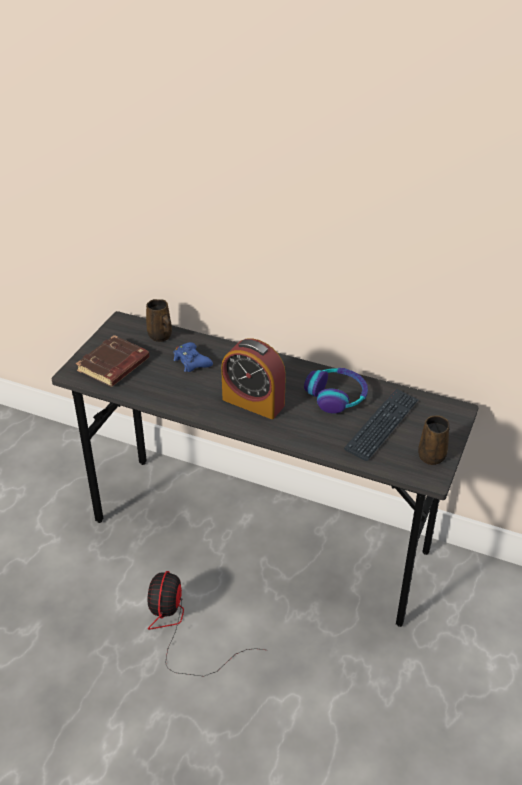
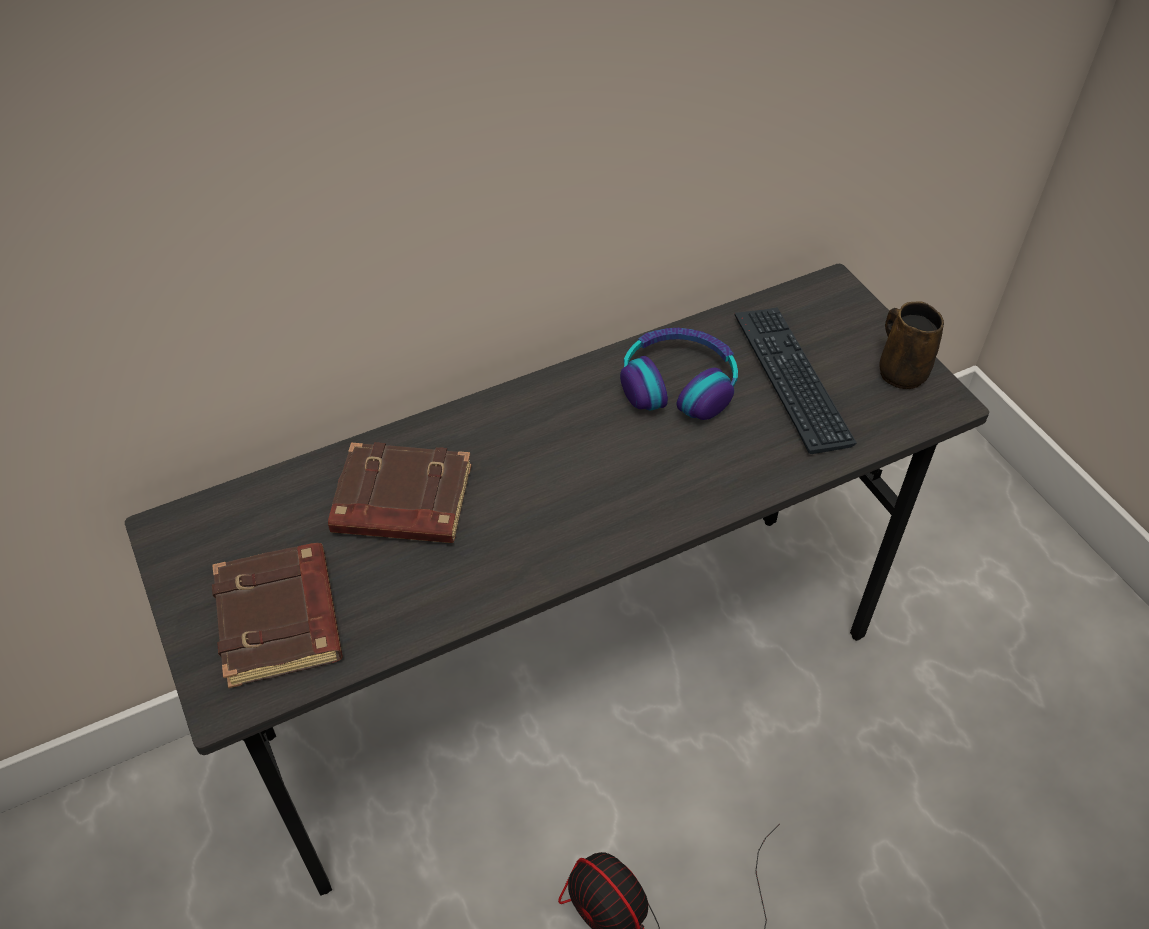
camera: 50 degrees left, 10 degrees up
(161, 336) = (281, 500): brown mug -> none
(191, 362) = (400, 502): blue game controller -> brown book
(253, 402) = (591, 489): alarm clock -> none

